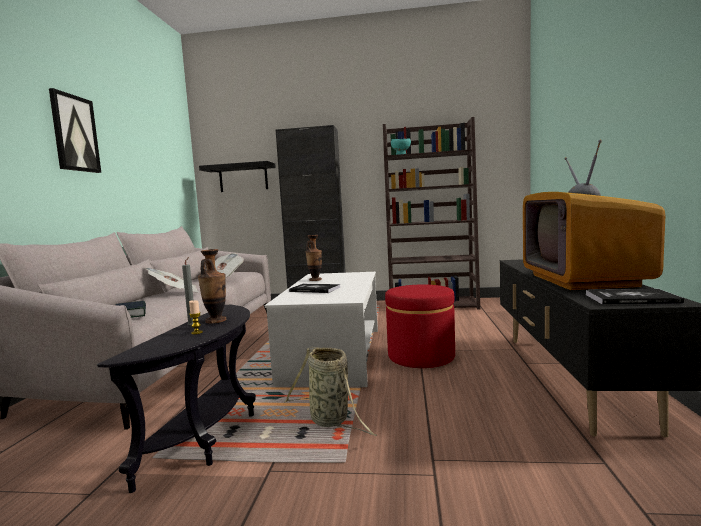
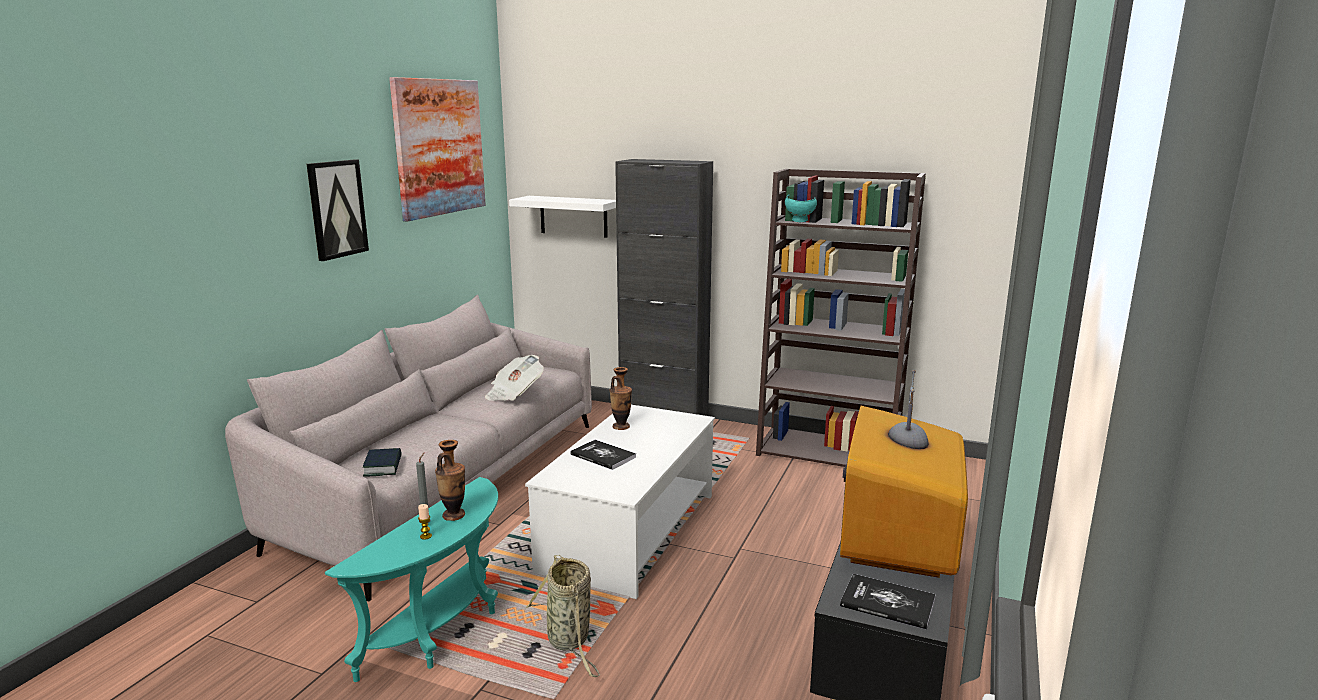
camera: 15 degrees right, 10 degrees up
(149, 119) = (439, 147): none -> picture
(175, 293) = (446, 421): newspaper -> none
(210, 436) = (442, 631): black side table -> turquoise side table
(243, 178) = (573, 216): black shelf -> white shelf
(421, 356) = (734, 561): red ottoman -> none

